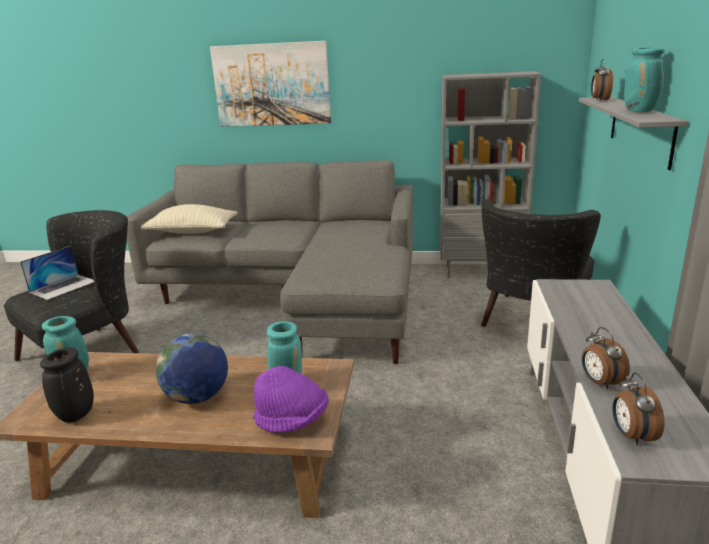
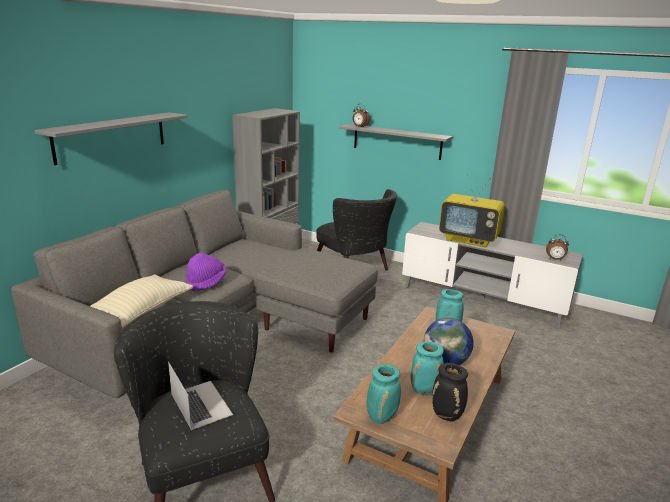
camera: 70 degrees left, 0 degrees up
(272, 85) = (111, 136): picture -> grey shelf
(292, 421) = (485, 335): purple hat -> purple hat (206, 283)
(590, 328) = (469, 239): none -> television
(600, 382) = (517, 252): alarm clock -> none
(640, 111) = (415, 133): turquoise vase -> turquoise vase (425, 390)

